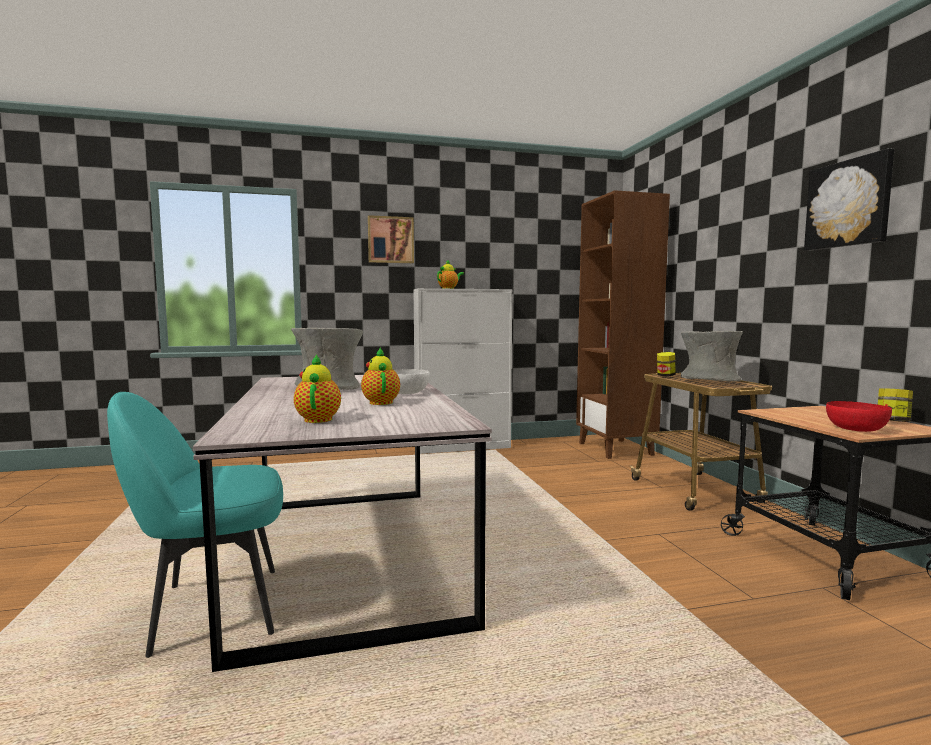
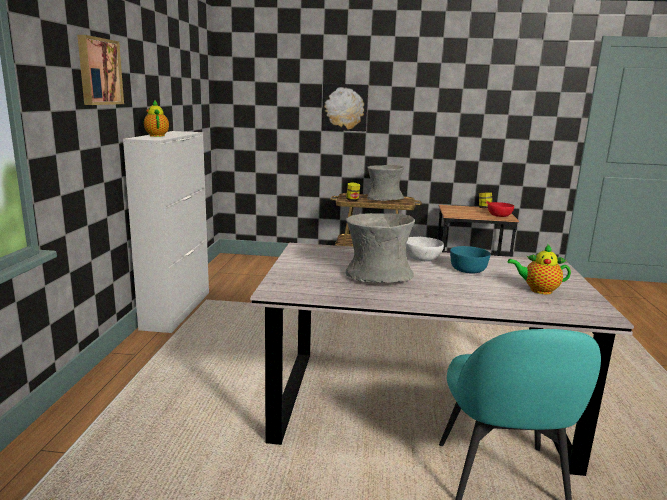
camera: 70 degrees left, 10 degrees up
(380, 402) = (468, 269): teapot -> turquoise bowl
(616, 449) = (263, 264): brown bookcase -> none
(849, 204) = (449, 92): picture -> picture (345, 107)

